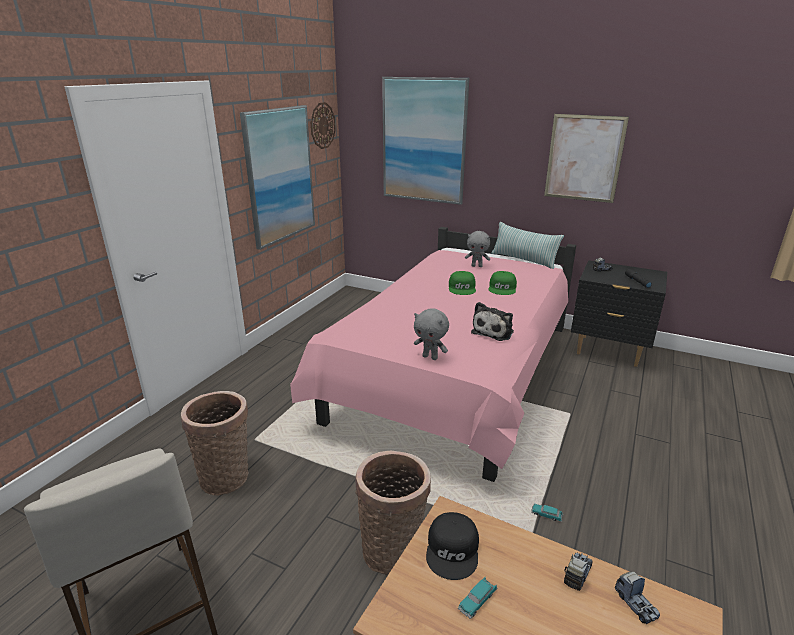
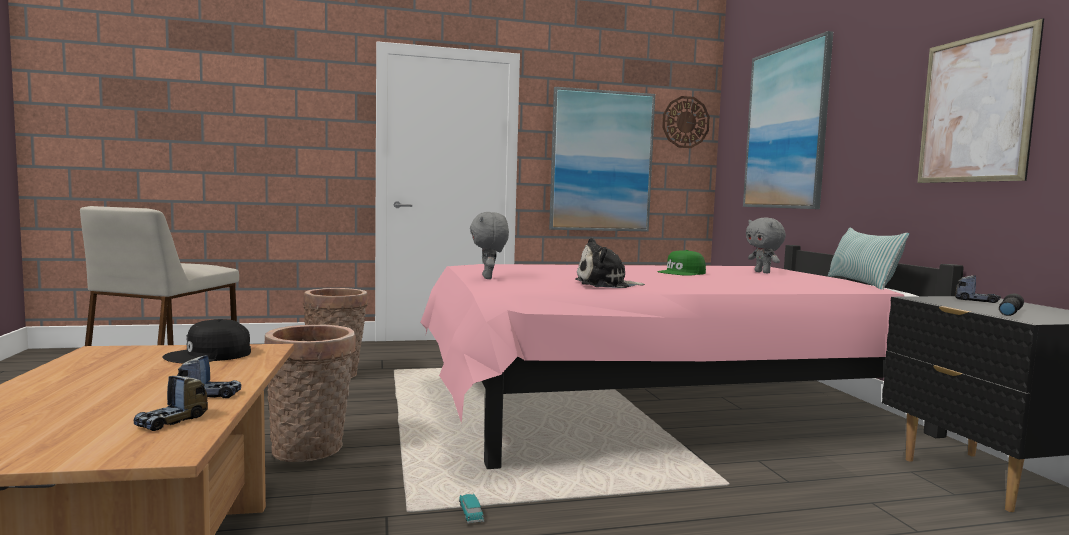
camera: 50 degrees right, 20 degrees down
(477, 600) = (139, 368): toy car -> none
(503, 288) = (733, 279): green cap -> none

